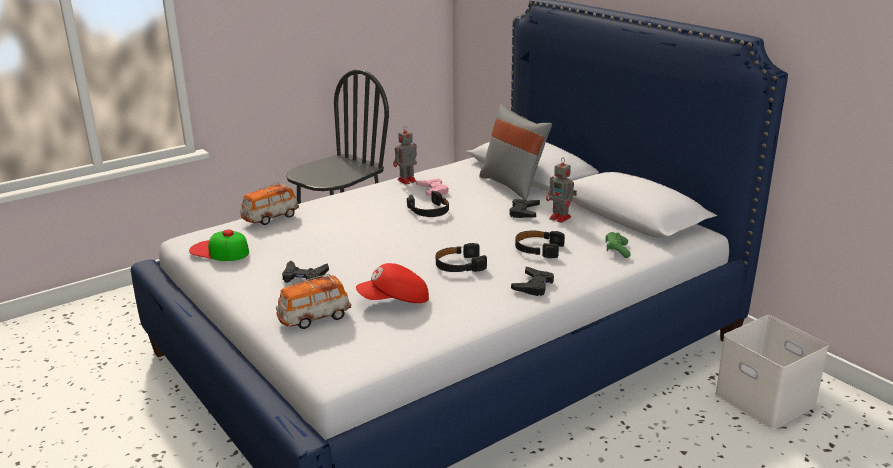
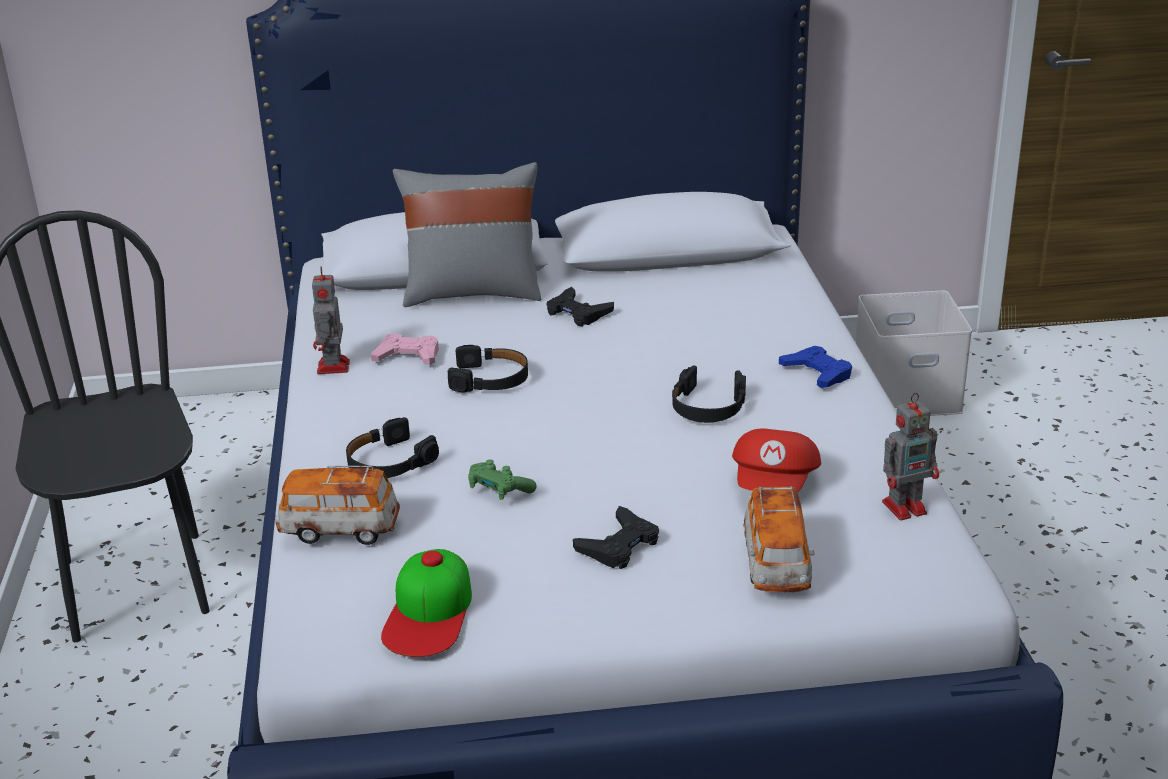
camera: 60 degrees left, 5 degrees up
(219, 251) = (429, 613): cap -> cap turned 45 degrees counterclockwise
(270, 218) = (339, 529): toy car -> toy car turned 105 degrees clockwise
(533, 286) = (817, 373): black game controller -> blue game controller
(538, 249) = (711, 338): black headphones -> black headphones (389, 462)
(561, 218) = (629, 295): toy robot -> toy robot (906, 507)
(617, 250) = (767, 292): green game controller -> green game controller (499, 490)

